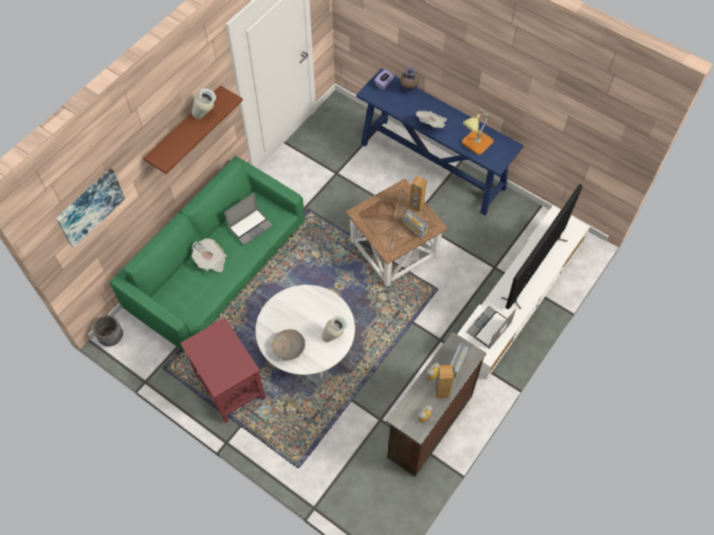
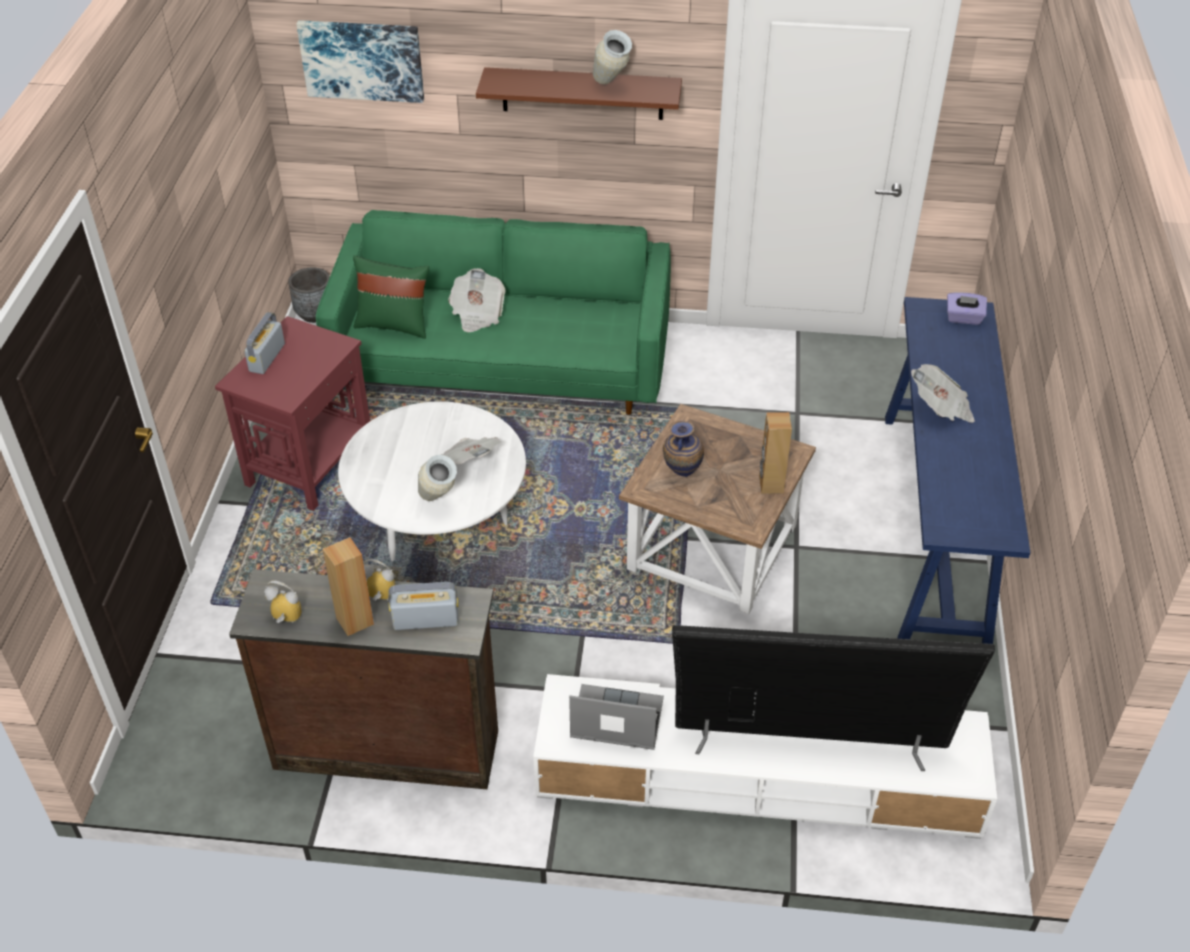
camera: 60 degrees right, 15 degrees down
(191, 300) = (394, 325): none -> green pillow
(250, 226) = (572, 326): laptop -> none
(289, 348) = (382, 460): beige bowl -> none
(315, 312) = (470, 461): none -> newspaper
(408, 90) = (983, 351): vase -> vase (681, 474)
(414, 228) = (721, 501): radio -> radio (267, 357)
(474, 145) = (956, 482): table lamp -> none

